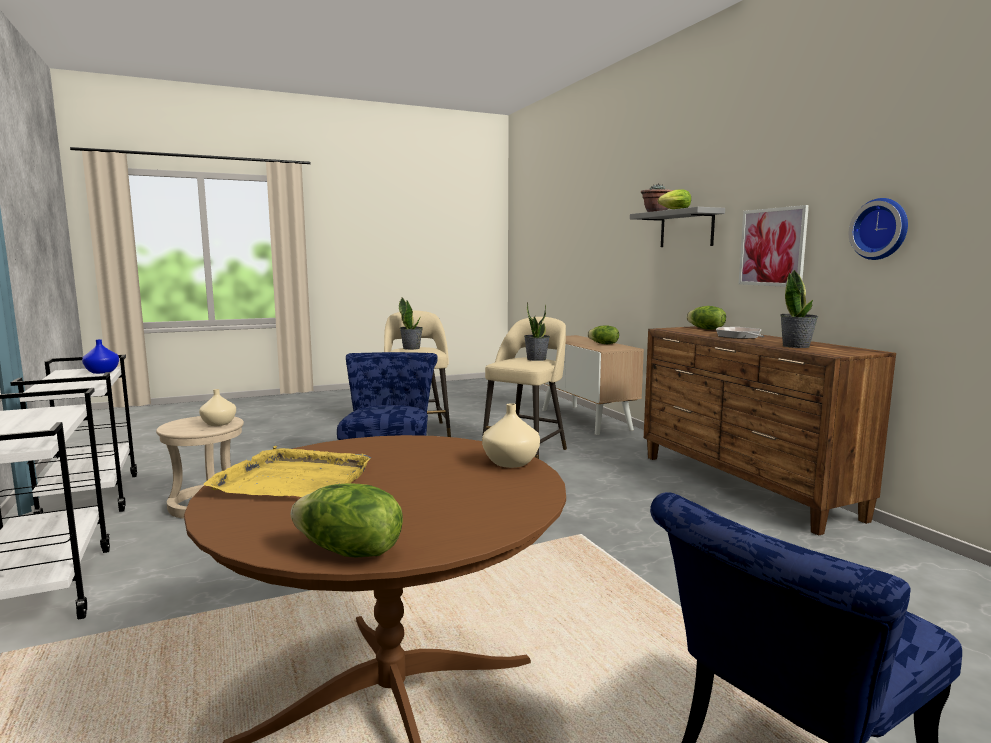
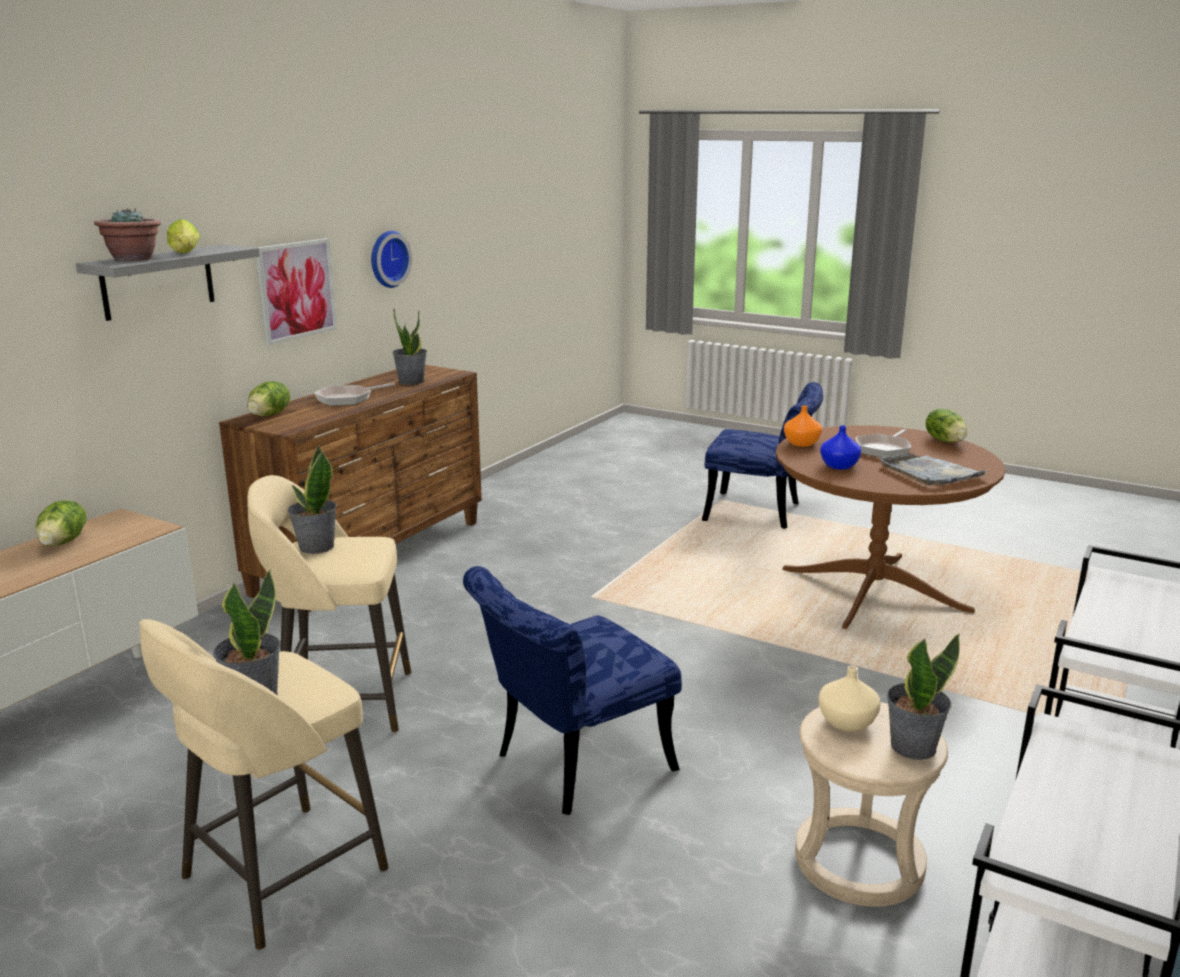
camera: 125 degrees left, 10 degrees up
(103, 372) = (1035, 838): blue vase -> blue vase (838, 466)
(177, 426) = (912, 746): none -> potted plant
(295, 479) = (930, 473): yellow tray -> grey tray
(408, 492) = (884, 449): none -> frying pan
(510, 462) = (801, 444): beige vase -> orange vase

